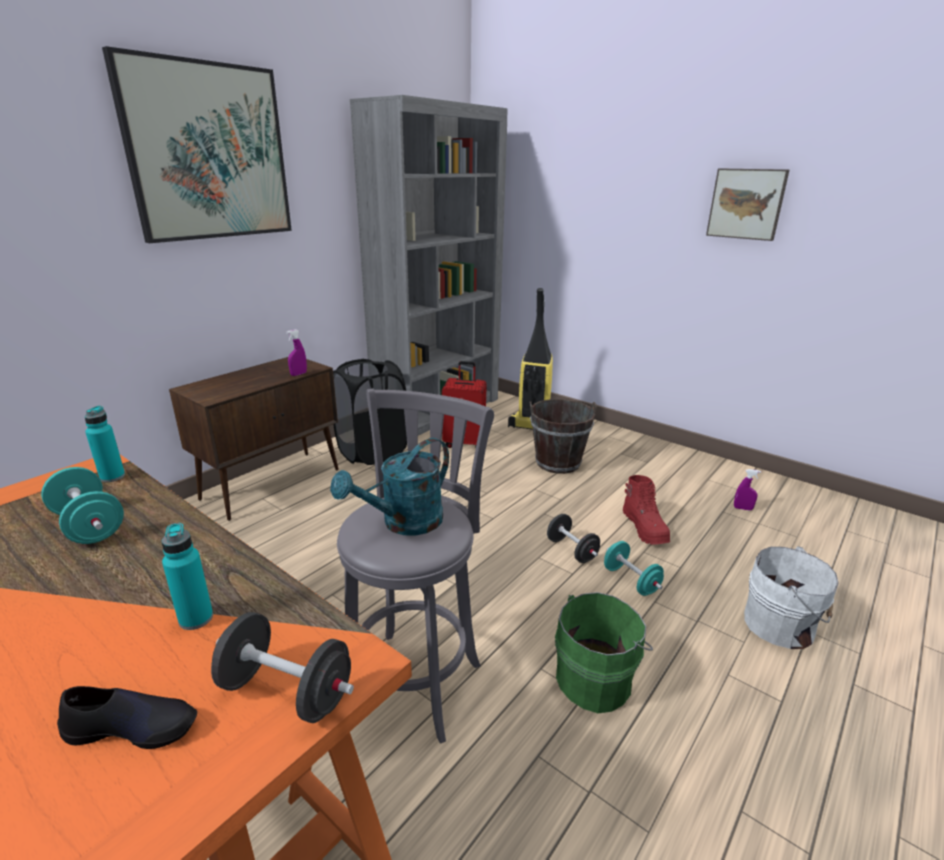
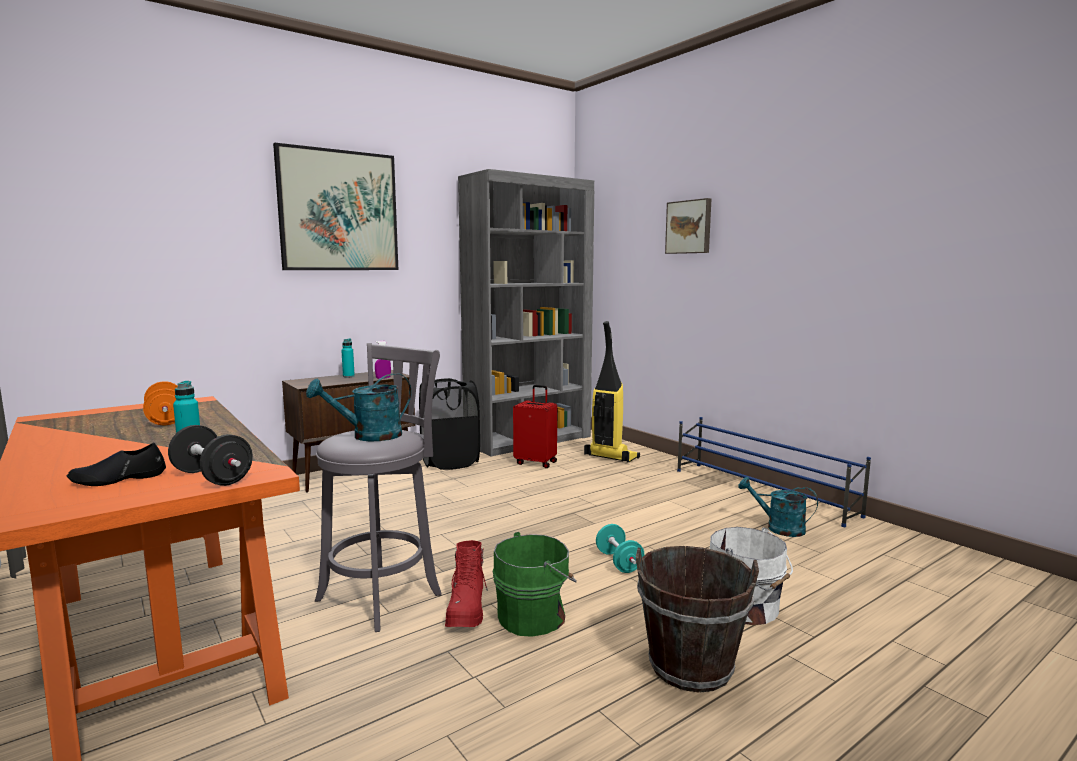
camera: 15 degrees right, 15 degrees down
(89, 525) = (166, 420): turquoise dumbbell -> orange dumbbell
(112, 477) = (199, 404): turquoise bottle -> turquoise bottle (348, 376)
(133, 727) = (118, 479): black shoe -> black shoe turned 135 degrees clockwise
(558, 463) = (613, 482): brown bucket -> brown bucket (690, 667)
(571, 550) = (579, 537): black dumbbell -> none
(645, 528) = (662, 531): red boot -> red boot (467, 610)
(700, 461) = (762, 492): none -> blue shoe rack
(743, 508) = (778, 528): purple spray bottle -> turquoise watering can
(746, 204) = (782, 241): picture -> picture (689, 227)

